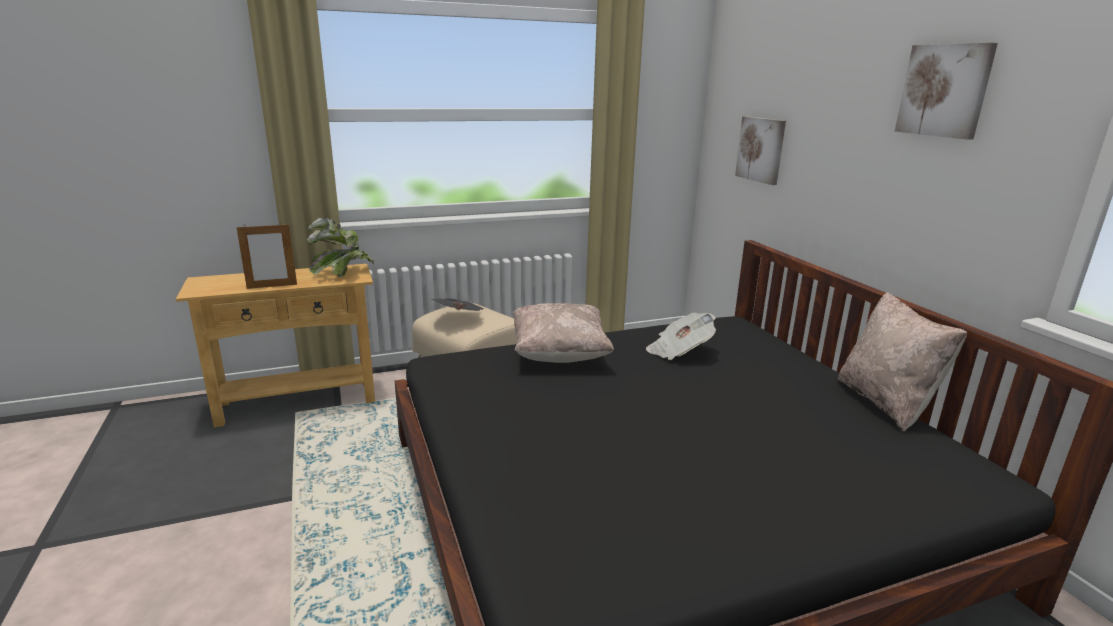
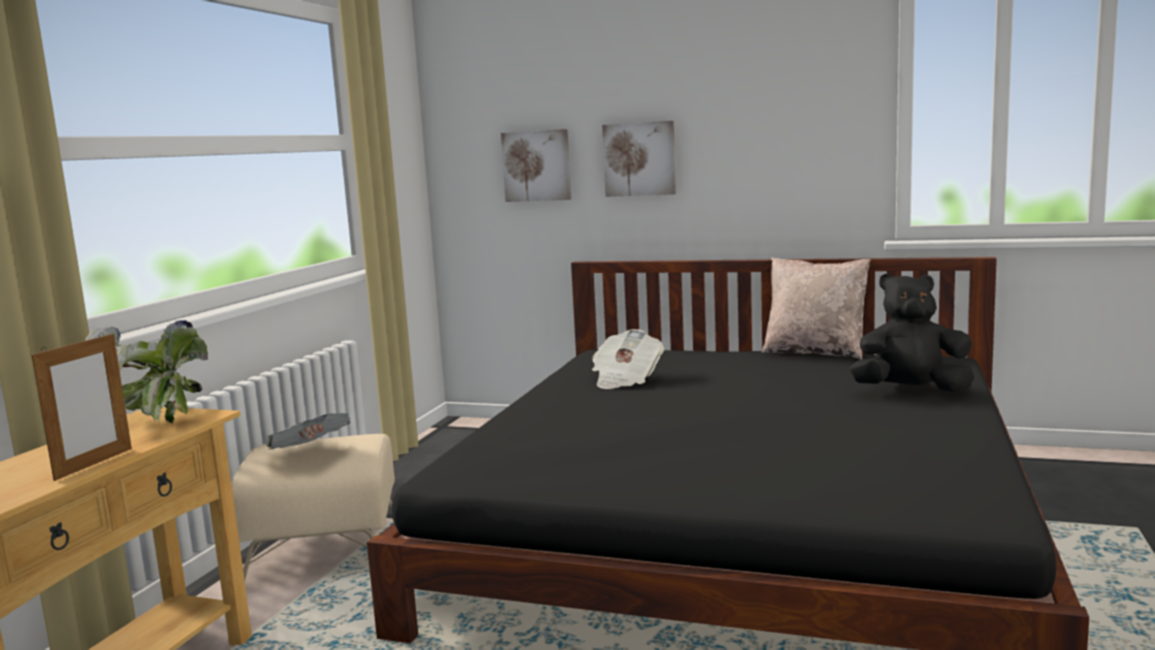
camera: 50 degrees left, 10 degrees down
(559, 355) = (544, 419): beige pillow -> none
(844, 484) = (910, 391): none -> black plush toy
(944, 90) = (753, 76): picture -> picture (639, 159)

